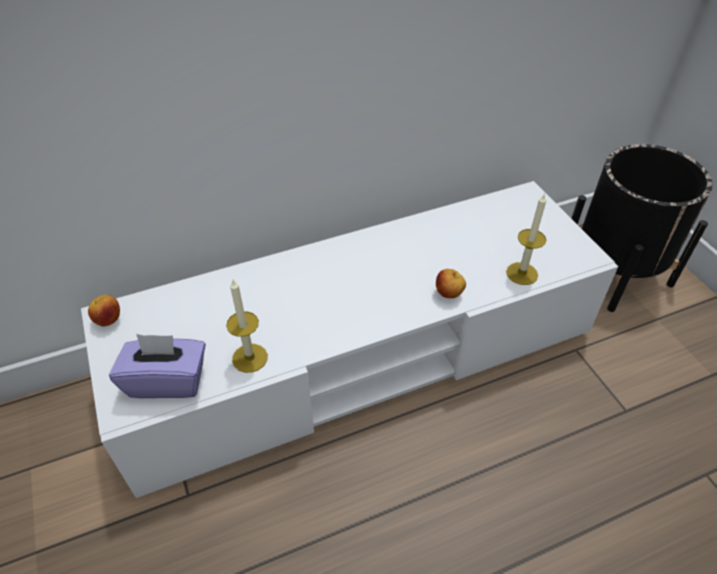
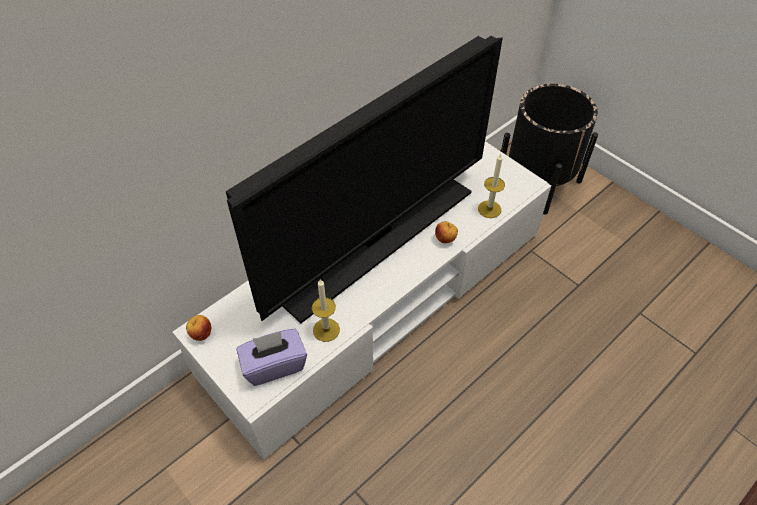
camera: 20 degrees left, 5 degrees up
(363, 274) = (377, 241): none -> television

